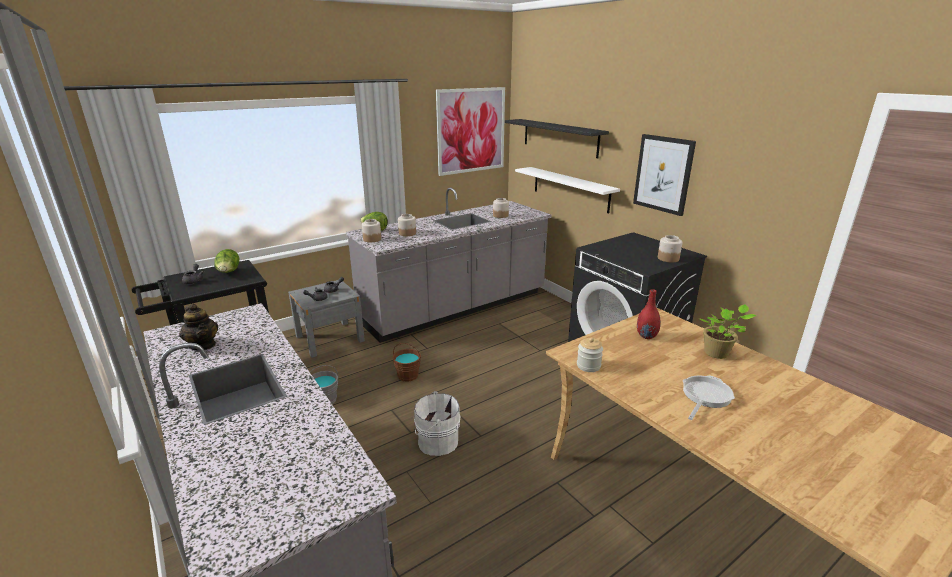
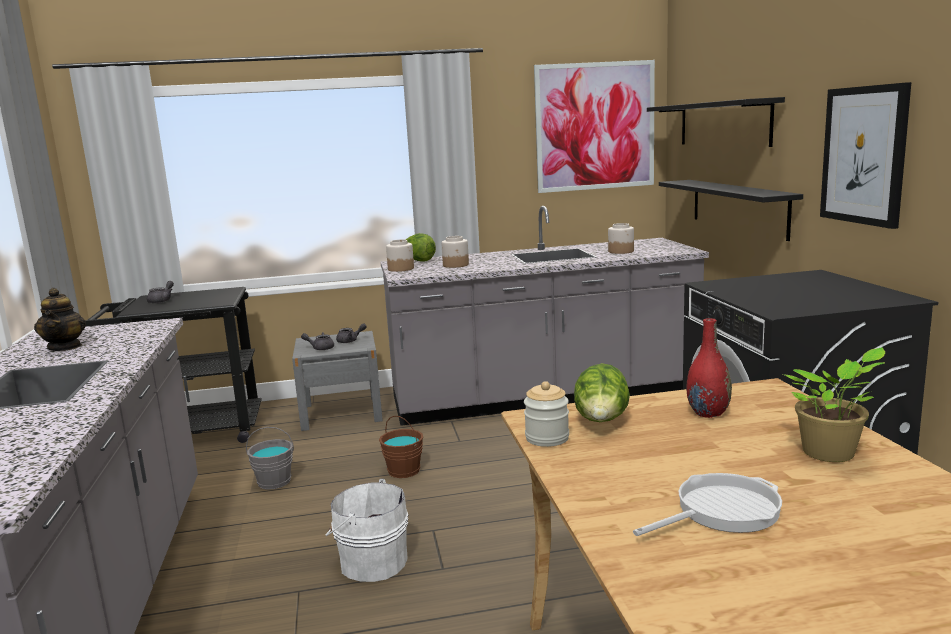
camera: 25 degrees right, 10 degrees down
(229, 272) = (206, 296): lettuce -> lettuce (602, 422)
(570, 189) = (738, 207): white shelf -> black shelf
(668, 258) = (843, 301): jar -> none

